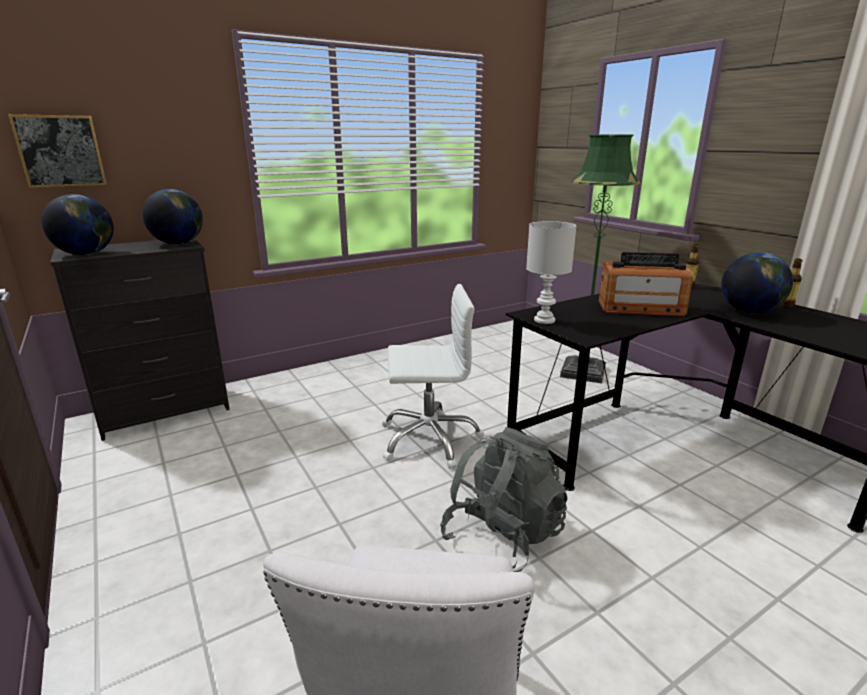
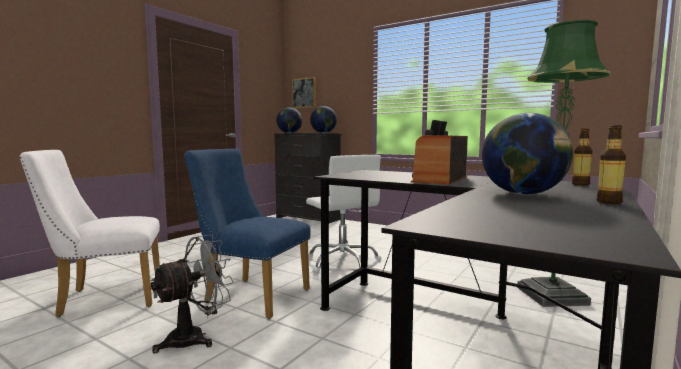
camera: 65 degrees right, 15 degrees down
(502, 537) = (251, 295): grey backpack -> blue chair
(543, 320) = (358, 172): white table lamp -> none
(622, 608) = (195, 337): none -> grey fan
(640, 308) = (440, 179): radio -> radio turned 45 degrees clockwise

